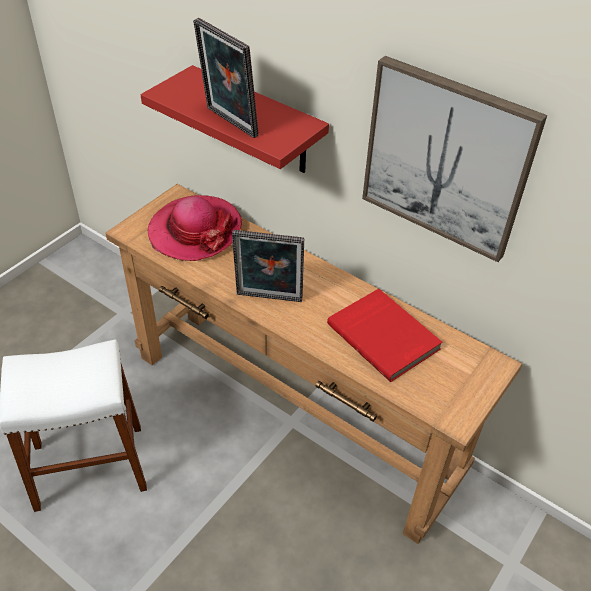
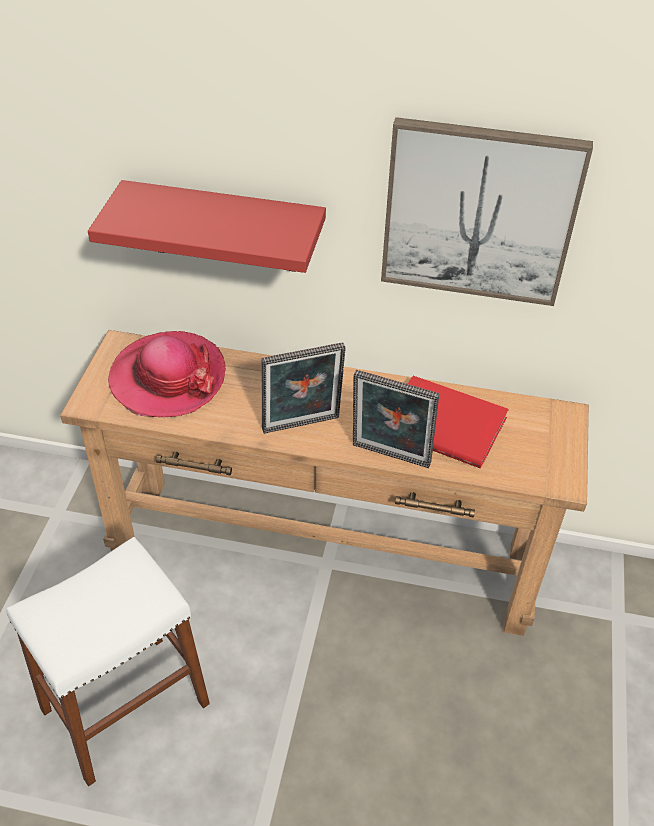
camera: 25 degrees left, 0 degrees up
(228, 123) = (218, 237): picture frame -> picture frame (389, 458)

